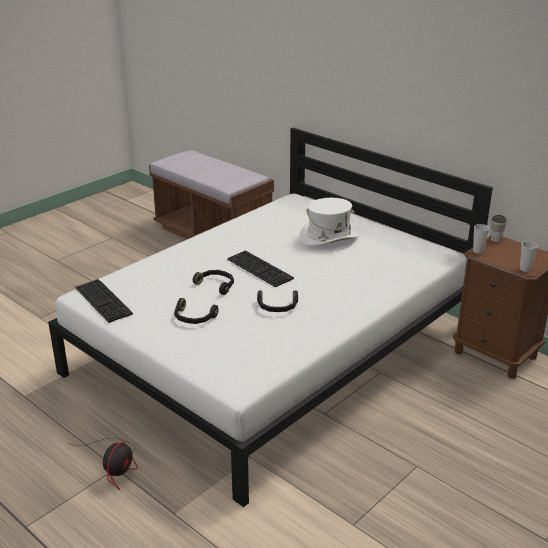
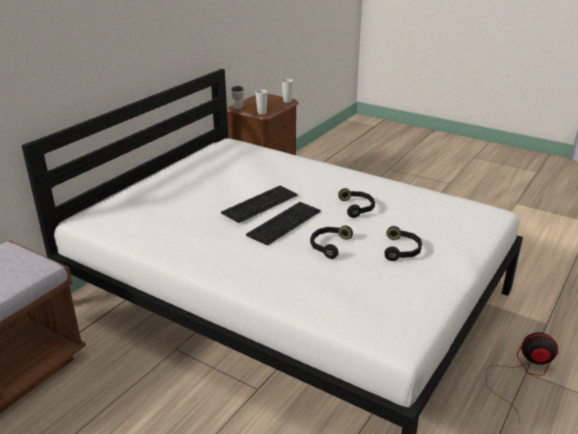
camera: 100 degrees left, 0 degrees up
(105, 301) = (403, 318): keyboard -> keyboard (260, 203)
(328, 238) = (200, 192): white hat -> none

